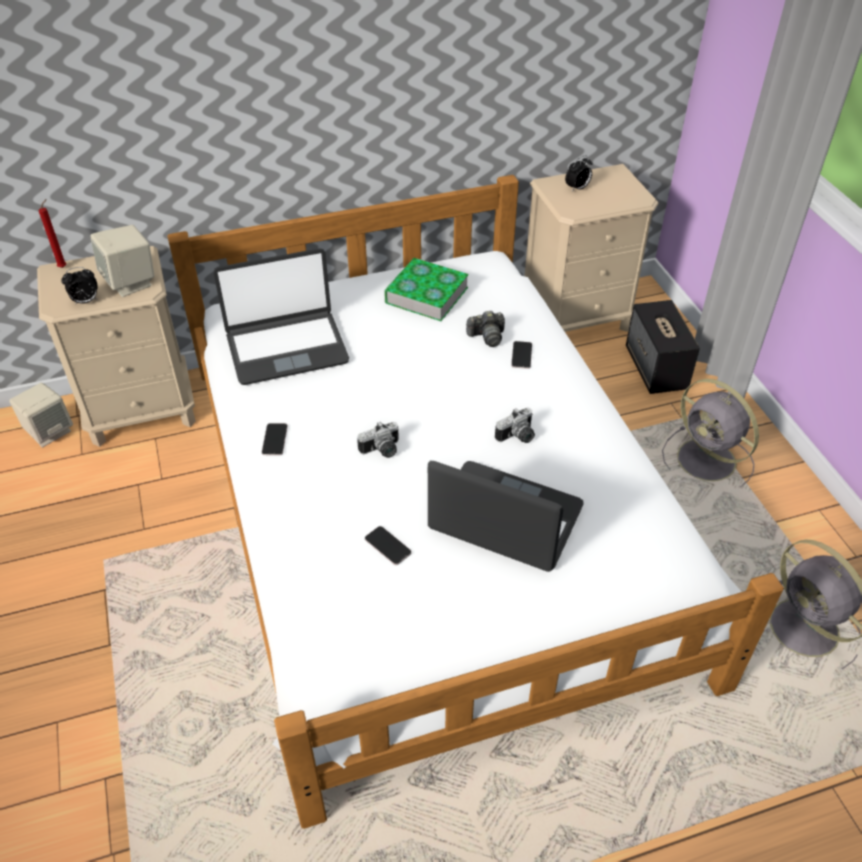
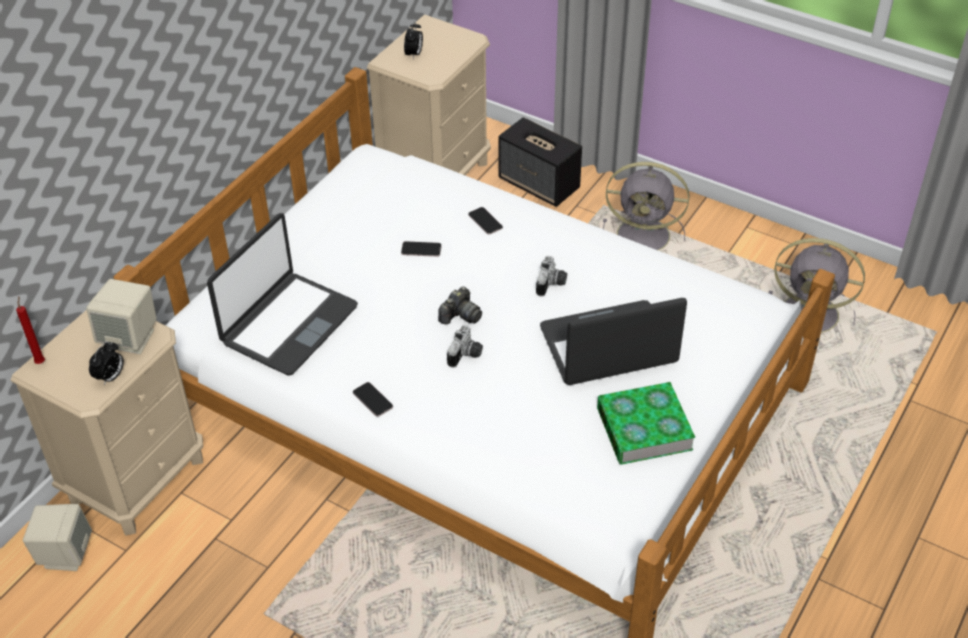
camera: 40 degrees left, 0 degrees up
(388, 546) = (551, 417): phone -> phone (421, 249)
(426, 295) = (353, 214): book -> book (644, 429)
(487, 336) = (442, 221): camera -> camera (460, 315)

